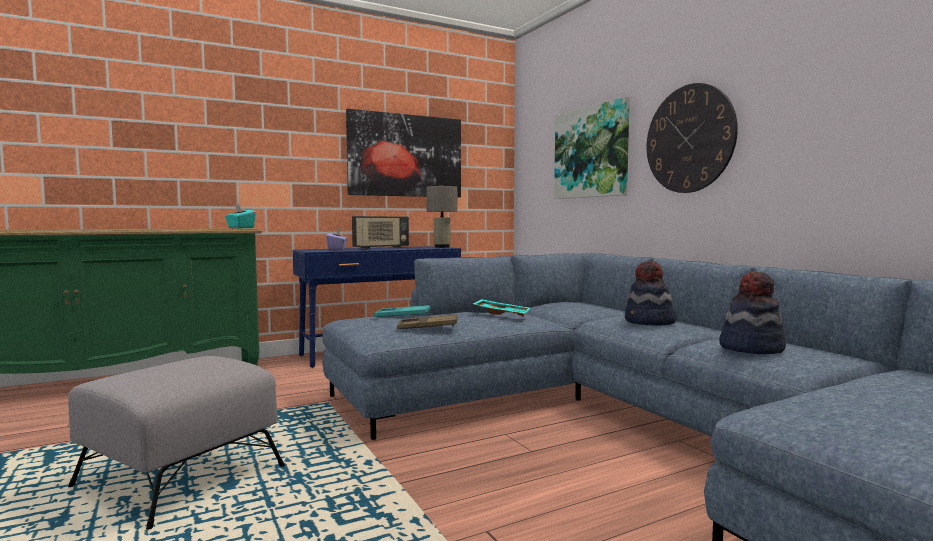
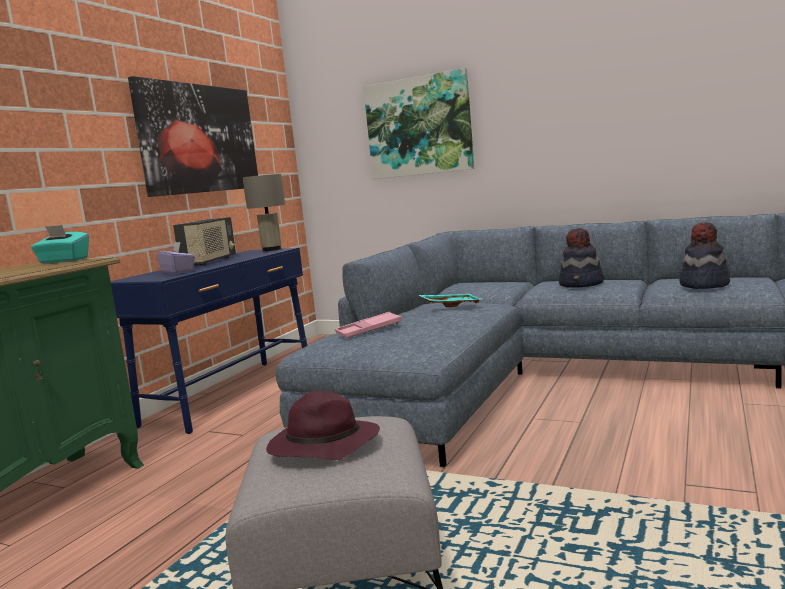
camera: 35 degrees left, 5 degrees up
(174, 367) = (322, 446): none -> purple hat
(402, 316) = (369, 330): turquoise tray -> pink tray
(428, 327) = (436, 332): brown tray -> none
(689, 139) = (545, 111): wall clock -> none

